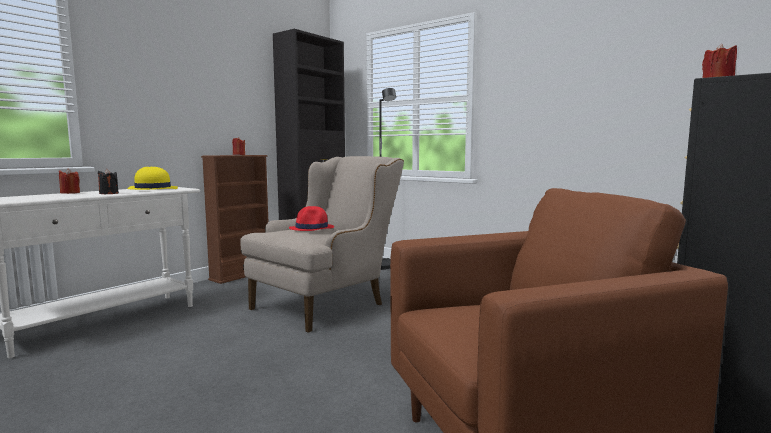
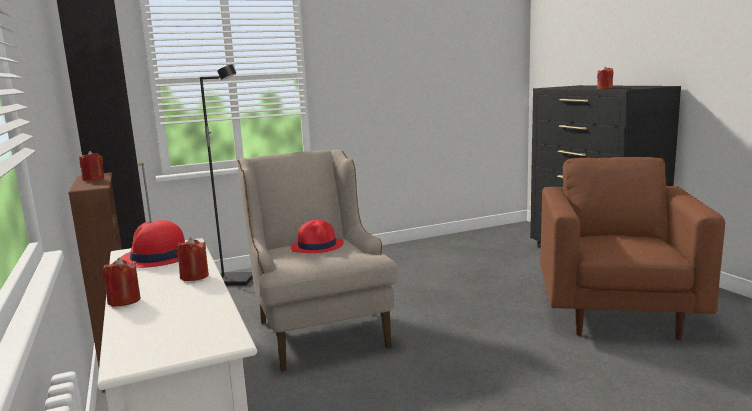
camera: 60 degrees left, 5 degrees up
(109, 193) = (194, 276): black candle -> red candle
(152, 189) = (158, 257): yellow hat -> red hat

